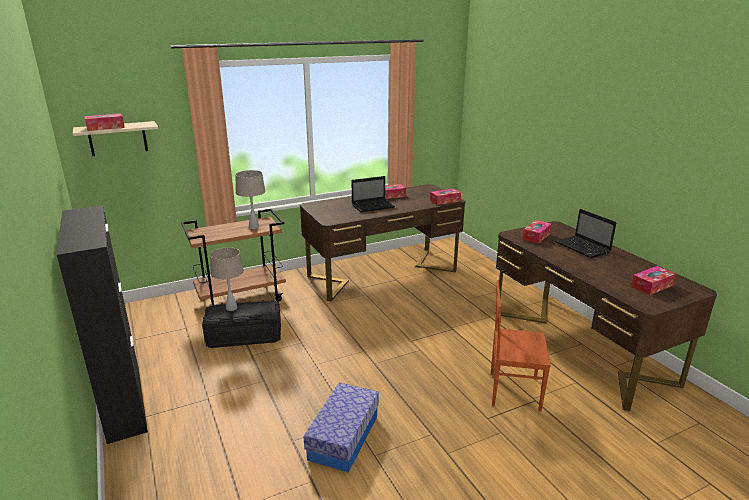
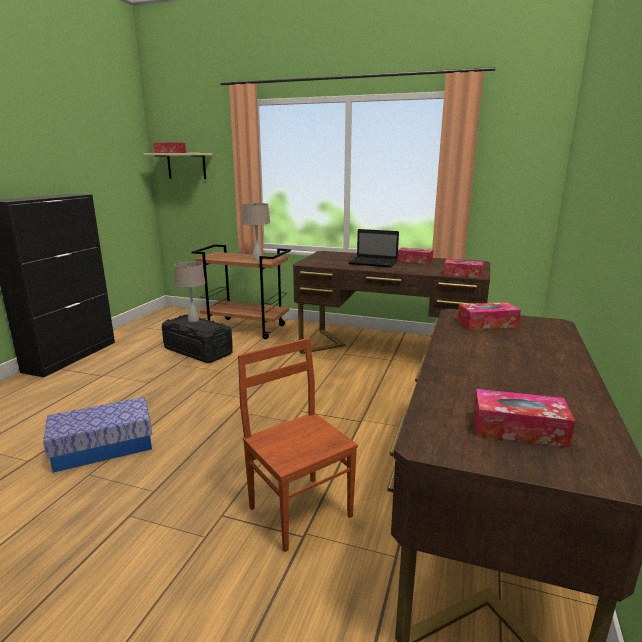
camera: 45 degrees right, 5 degrees down
(583, 248) = (527, 352): laptop -> none

